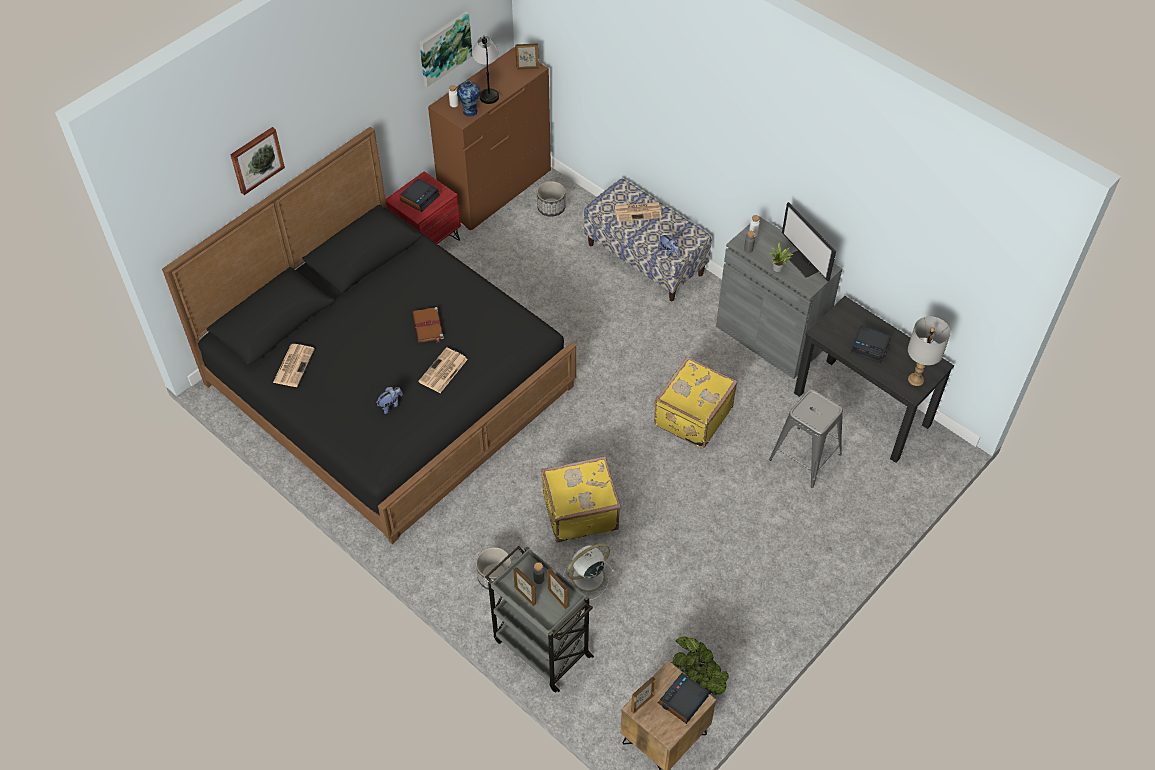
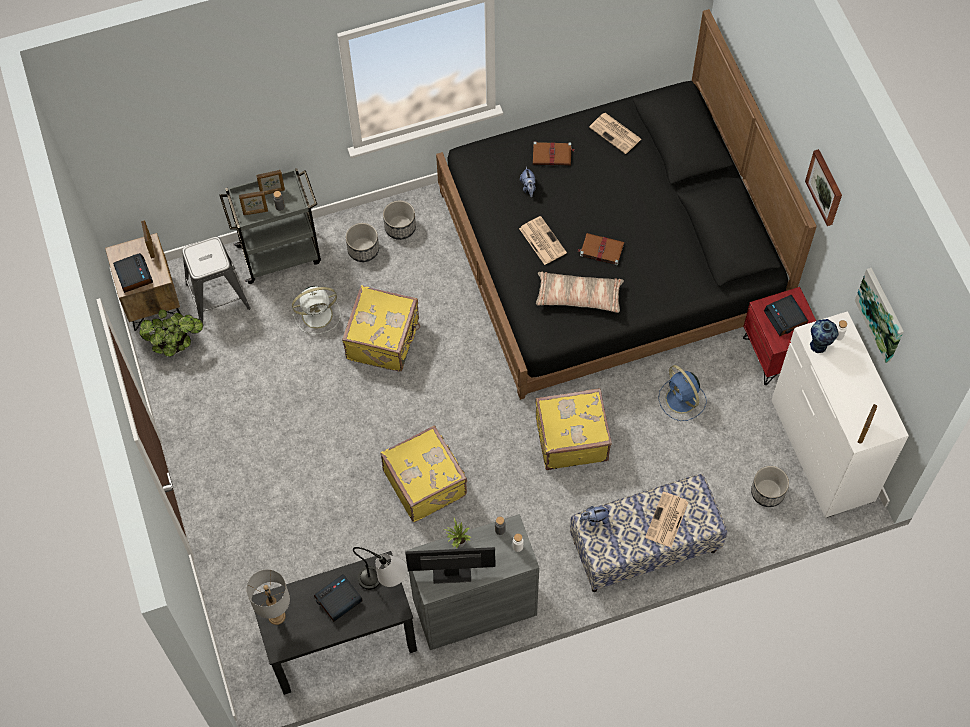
camera: 120 degrees right, 10 degrees up
(256, 159) = (773, 83): picture -> picture (825, 187)
(343, 402) = (552, 155): none -> brown book
(451, 557) = (400, 227): none -> planter
(485, 323) = (578, 297): none -> pillow
(488, 88) = (849, 379): table lamp -> table lamp (384, 584)
(496, 190) = (822, 451): brown dresser -> white dresser
(505, 283) = (682, 400): none -> blue fan
(586, 338) = (570, 438): none -> yellow suitcase
(586, 577) = (318, 314): white fan -> white fan turned 75 degrees clockwise
(805, 457) = (322, 554): grey stool -> grey stool (217, 296)

